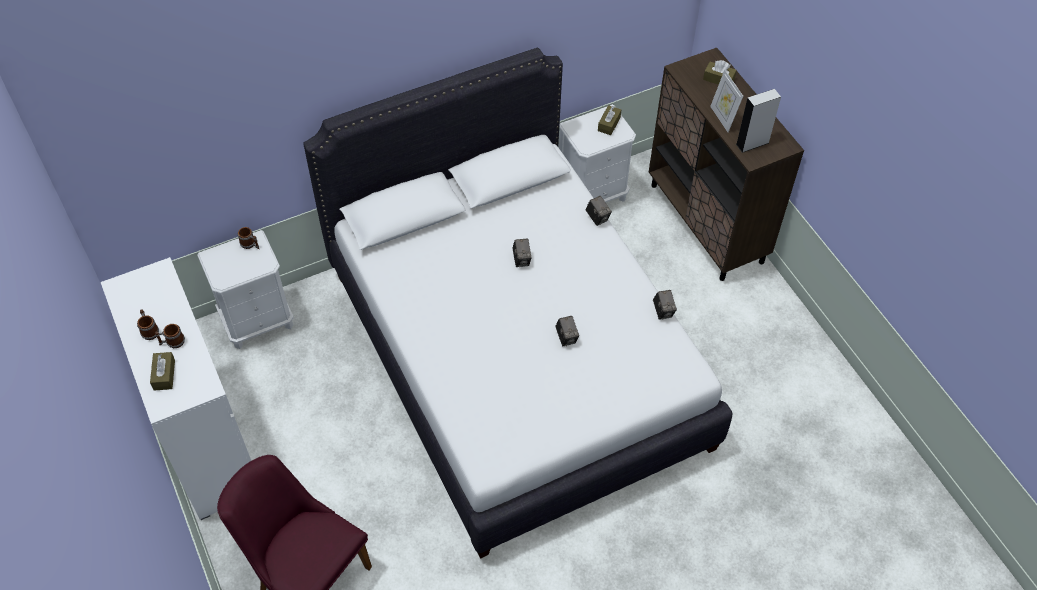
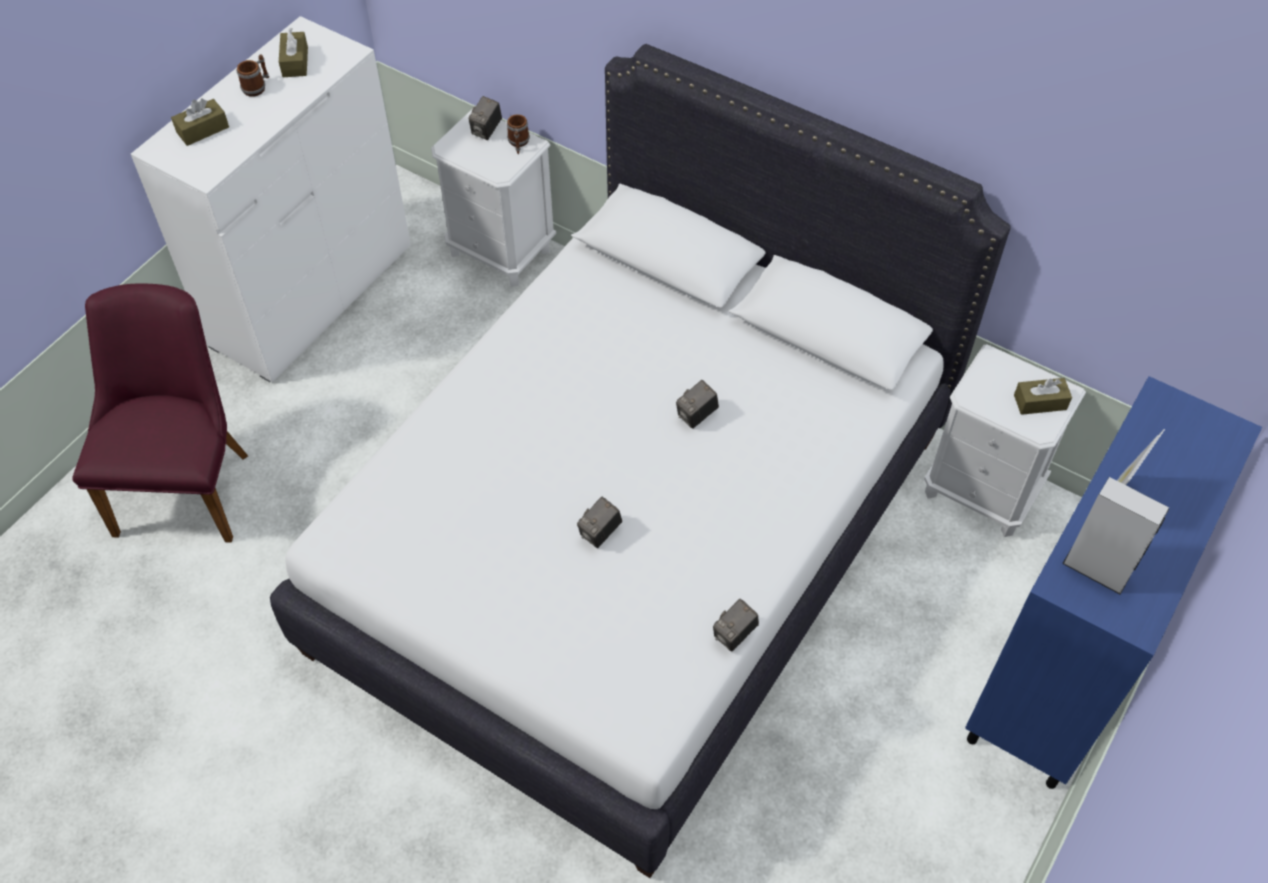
camera: 60 degrees right, 0 degrees up
(172, 342) = (252, 113): mug -> none
(597, 218) = (844, 469): camera -> camera (486, 130)
(706, 223) = (1059, 667): brown cabinet -> blue cabinet
(718, 79) = (1193, 460): brown tissue box -> brown tissue box (295, 62)

